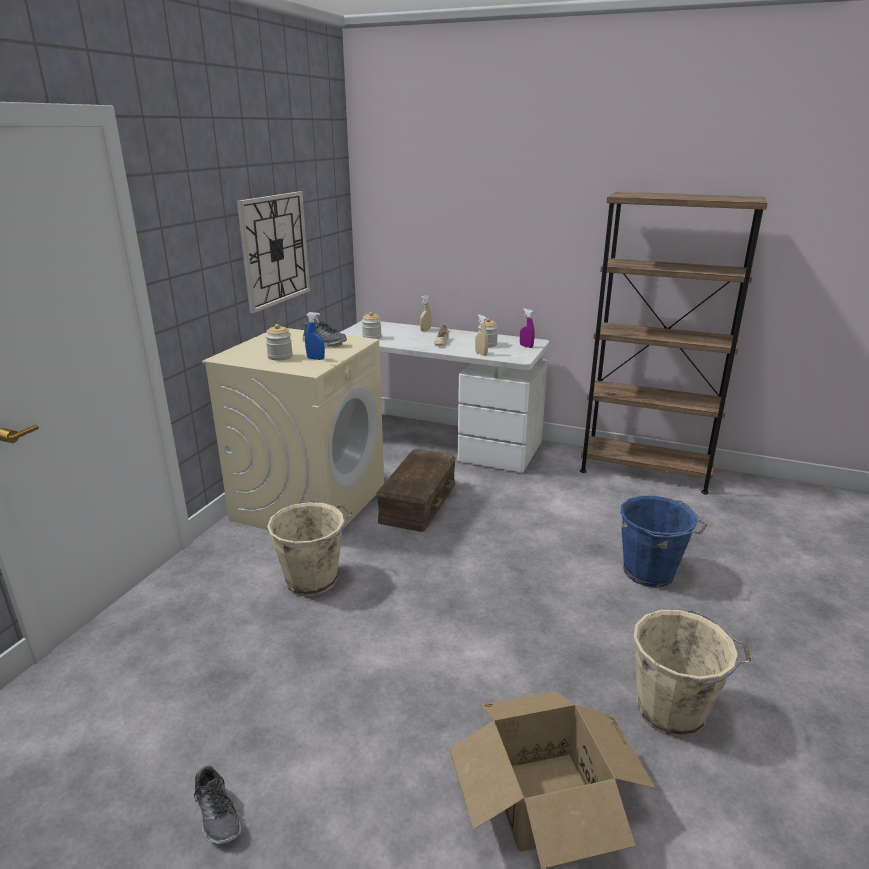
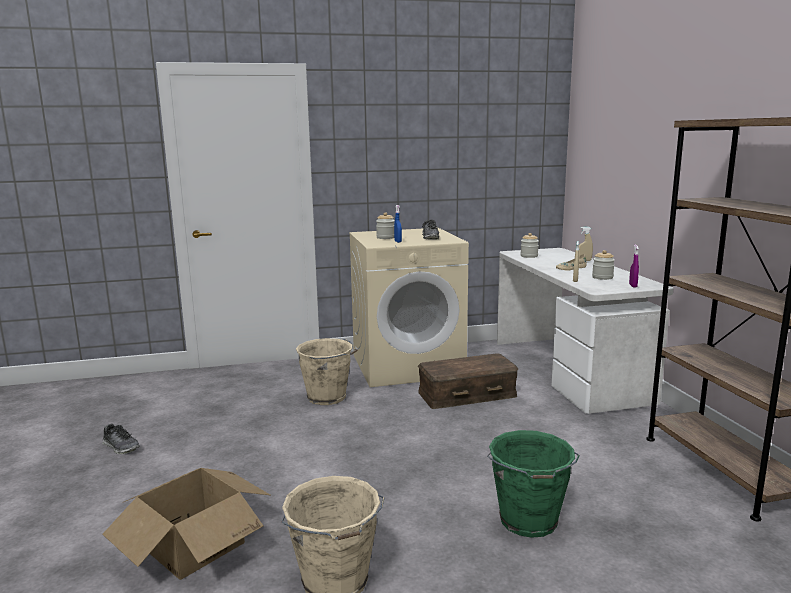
camera: 55 degrees right, 10 degrees down
(217, 814) = (121, 447): shoe -> shoe turned 75 degrees counterclockwise
(275, 250) = (448, 168): wall clock -> none
(651, 573) = (528, 521): blue bucket -> green bucket

